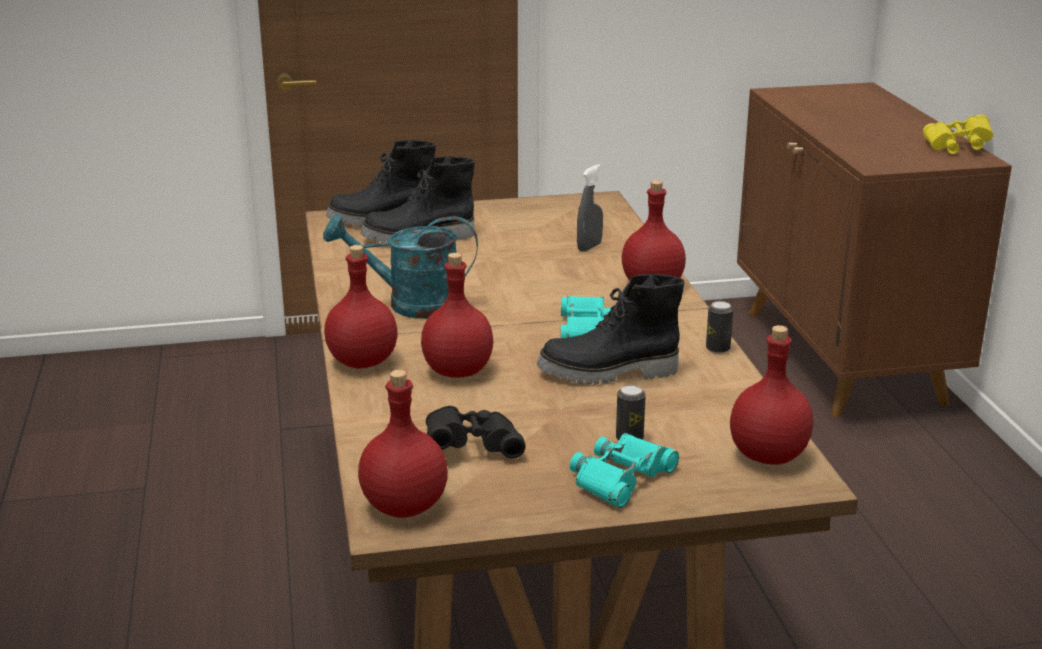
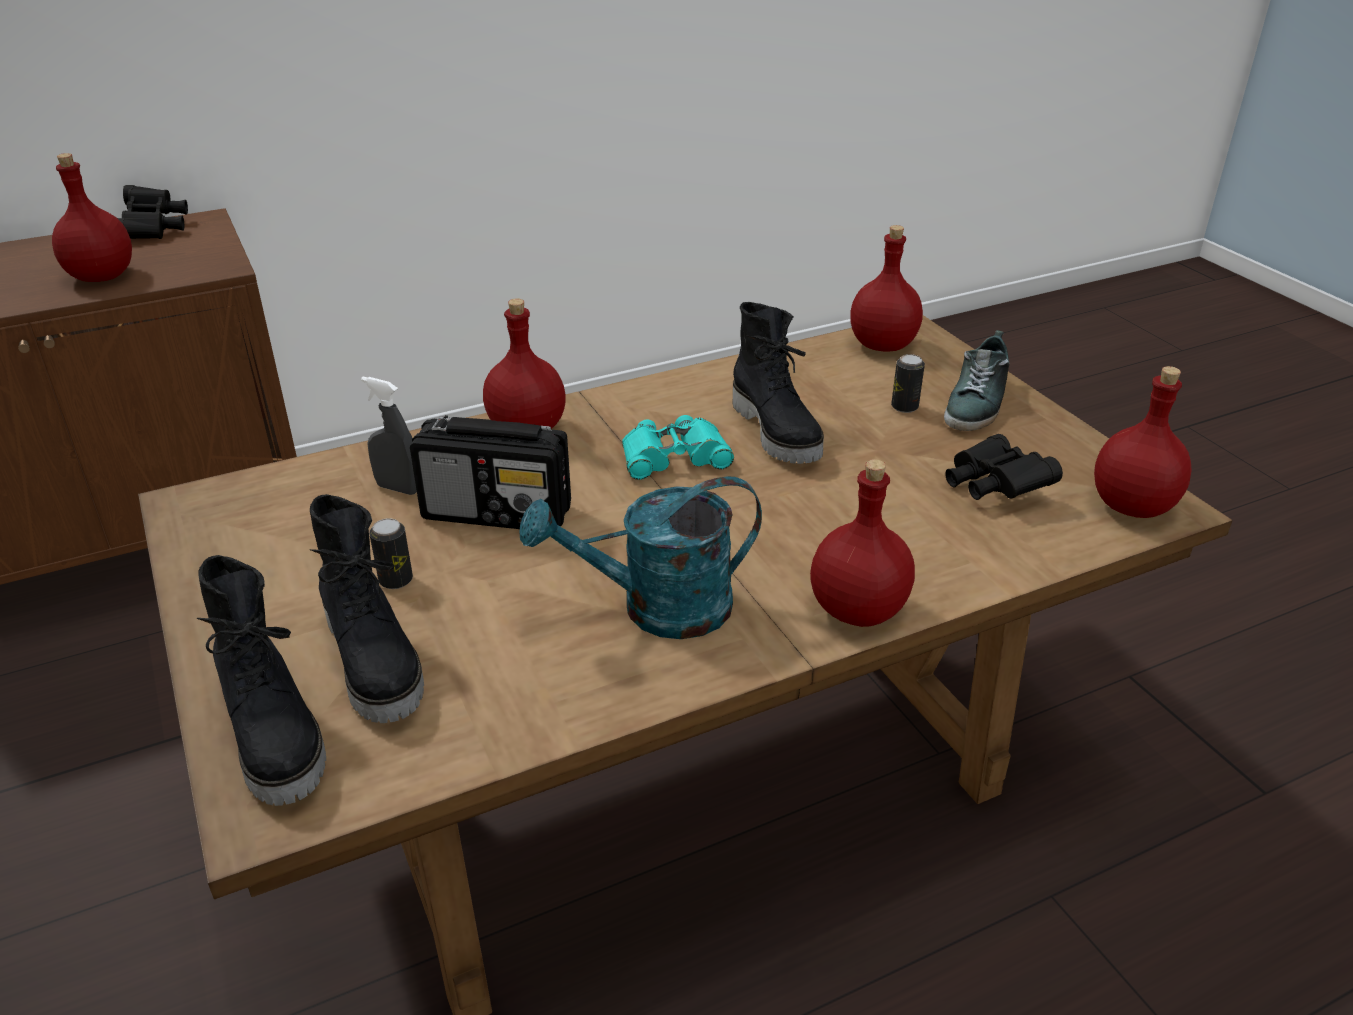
camera: 105 degrees left, 10 degrees up
(410, 305) = (657, 609): turquoise watering can -> turquoise watering can turned 90 degrees clockwise
(456, 371) = (834, 529): red bottle -> red bottle (101, 277)
(544, 271) = (498, 513): none -> radio
(621, 478) = (977, 404): turquoise binoculars -> shoe
(717, 348) = (684, 379): can -> can (396, 580)
(957, 148) = (154, 229): yellow binoculars -> black binoculars

